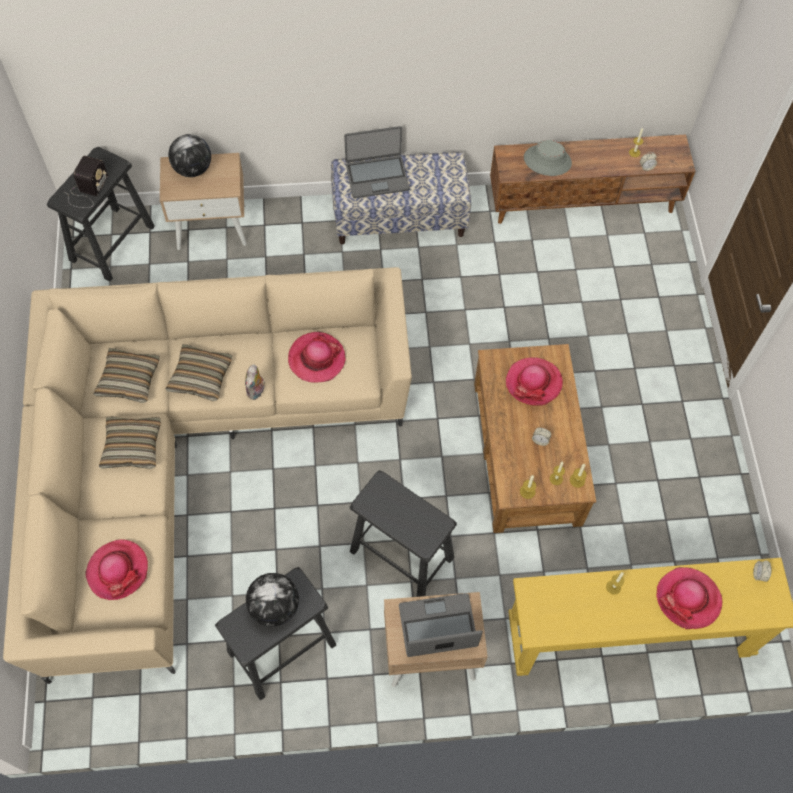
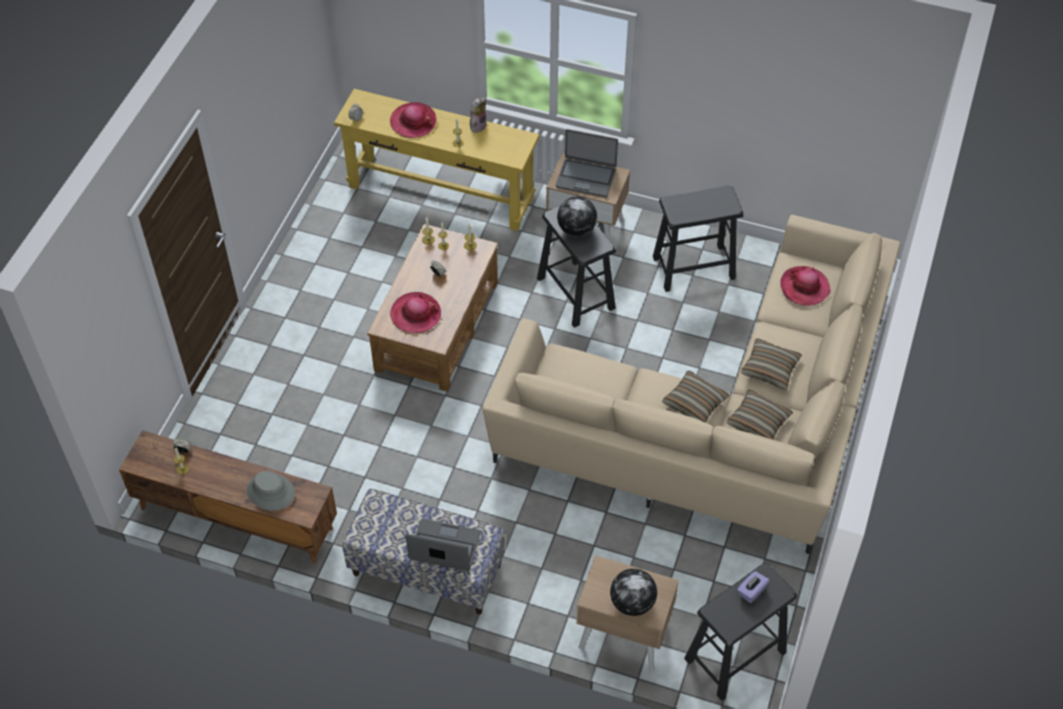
camera: 155 degrees left, 10 degrees down
(87, 191) = (751, 591): radio -> purple tissue box
(257, 391) = (650, 377): plush toy -> plush toy (477, 125)
(274, 607) = (697, 208): globe -> globe (576, 229)
(316, 359) = (588, 382): hat -> none

